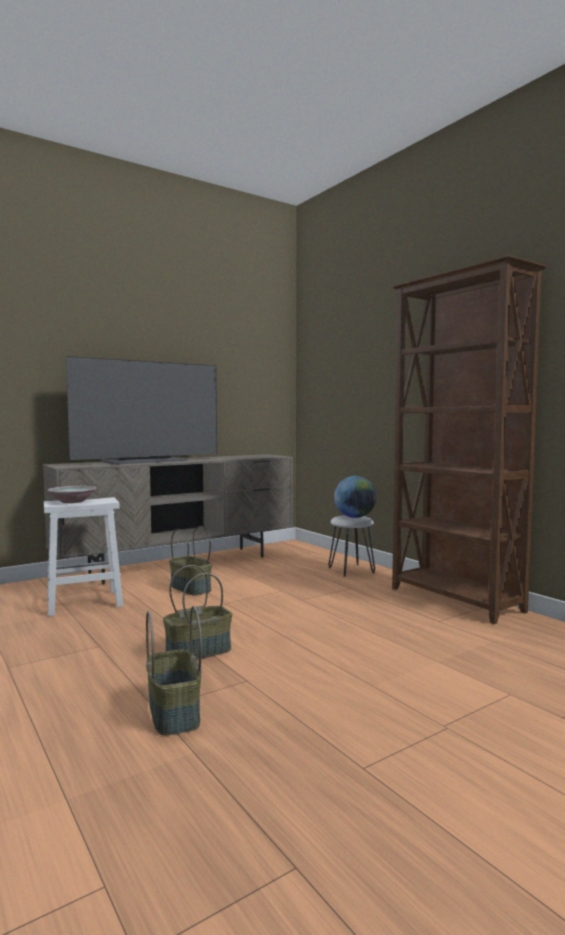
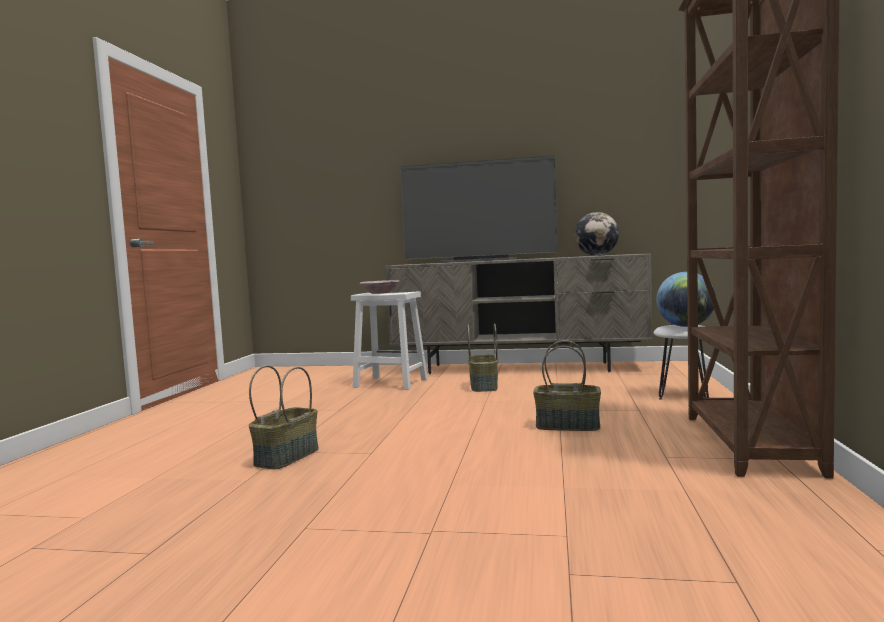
camera: 45 degrees right, 0 degrees up
(198, 651) = (386, 427): basket -> basket (568, 425)
(245, 456) = (597, 255): none -> globe

